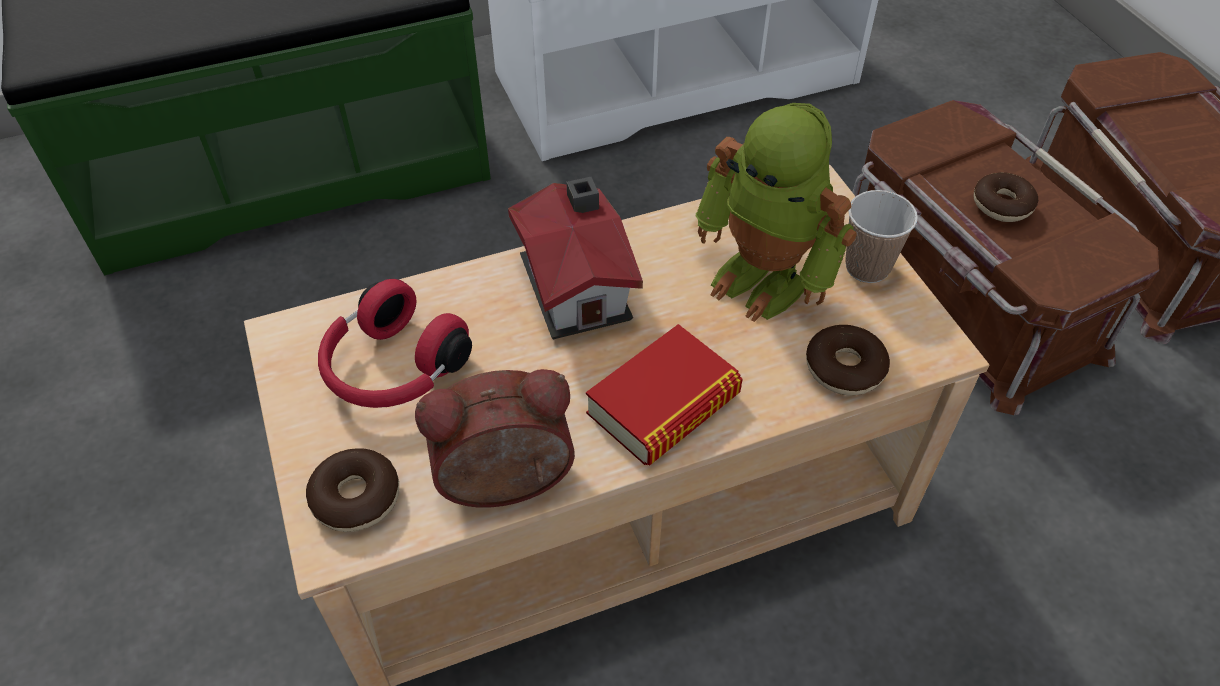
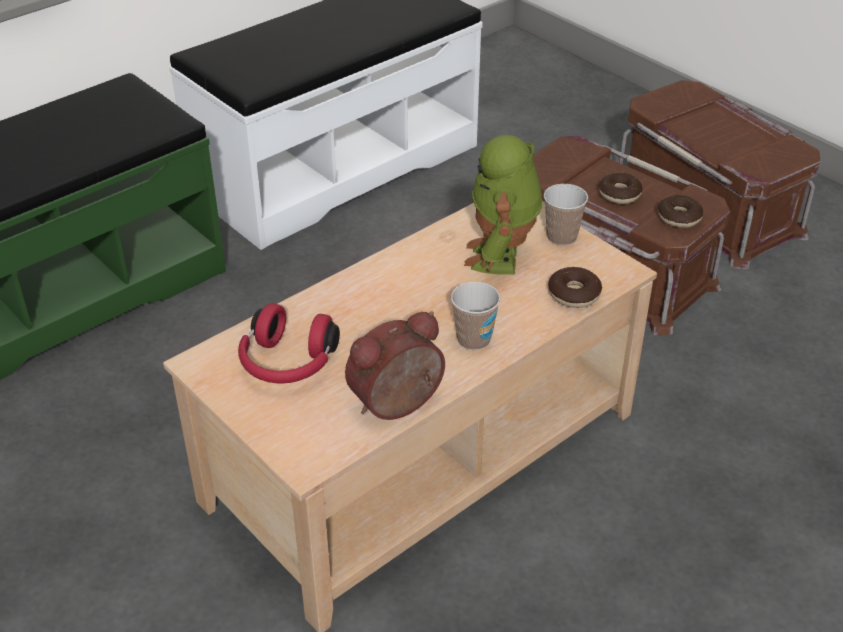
camera: 20 degrees left, 10 degrees down
(356, 497) = (306, 437): donut -> donut (679, 217)
(577, 285) = (383, 288): toy house -> none
(663, 404) = (473, 340): book -> cup
(765, 278) = (501, 257): toy robot -> toy robot turned 75 degrees clockwise

